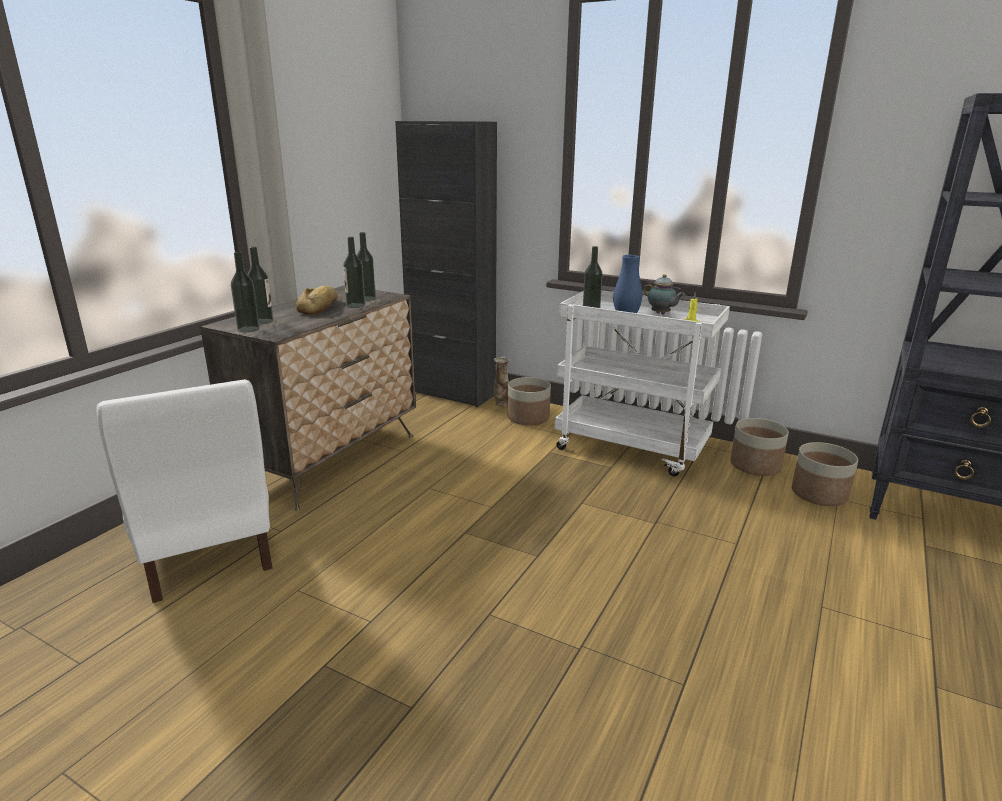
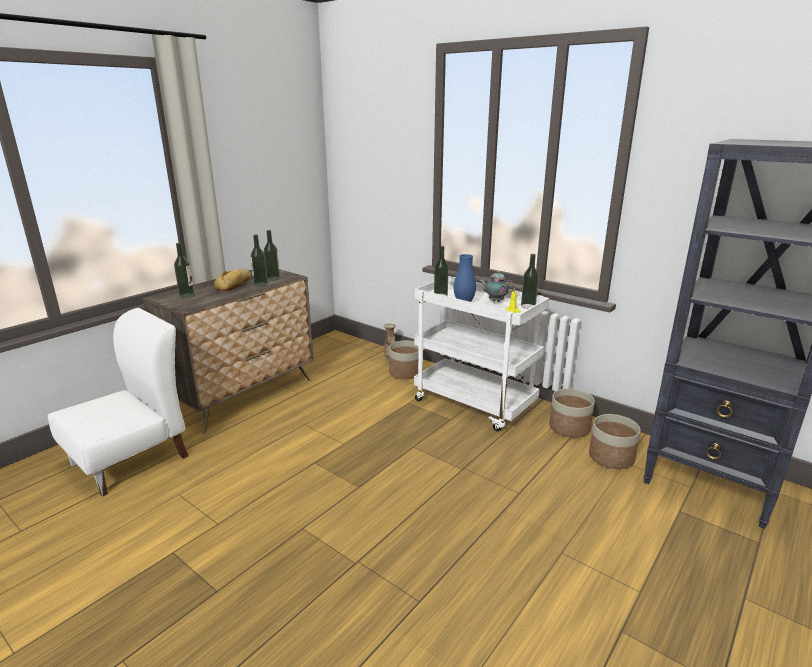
camera: 10 degrees right, 0 degrees up
(207, 552) = (131, 460): white chair -> white chair turned 120 degrees counterclockwise
(248, 329) = (172, 302): bottle -> bottle (528, 306)
(452, 393) = (356, 348): black cabinet -> none
(661, 314) = (495, 301): teapot -> teapot turned 150 degrees clockwise

